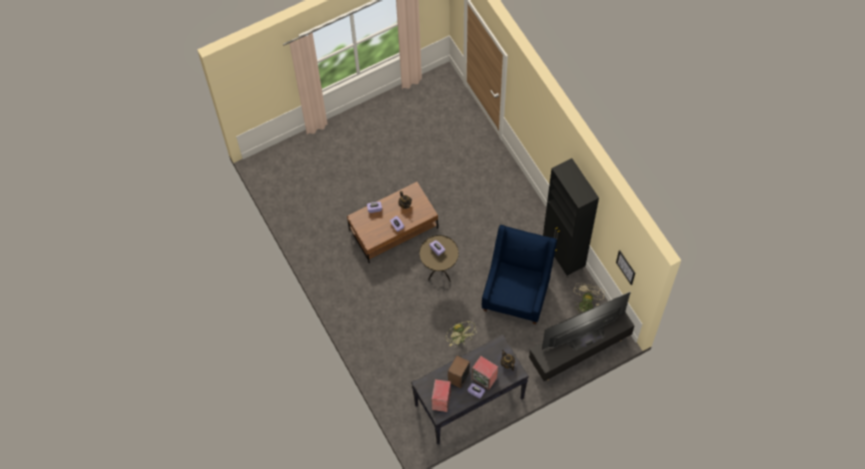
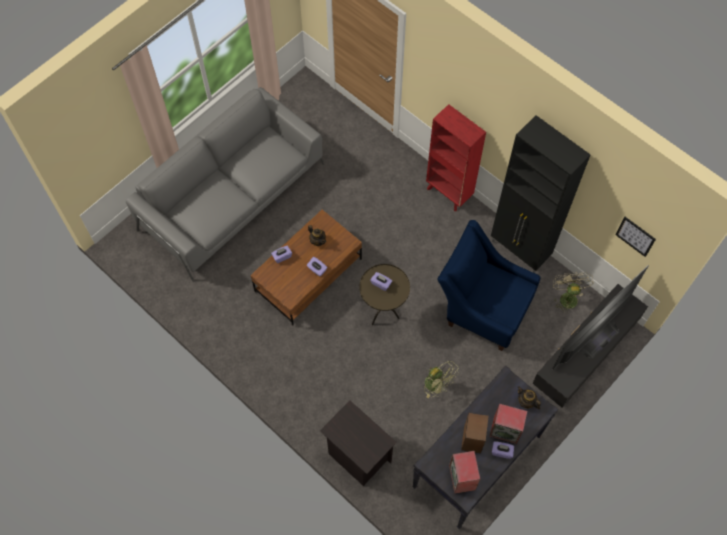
camera: 20 degrees left, 0 degrees up
(356, 151) = (232, 196): none -> grey sofa
(383, 372) = (357, 456): none -> black nightstand
(517, 292) = (482, 307): blue armchair -> blue armchair turned 60 degrees counterclockwise
(525, 196) = (449, 193): none -> red bookcase

